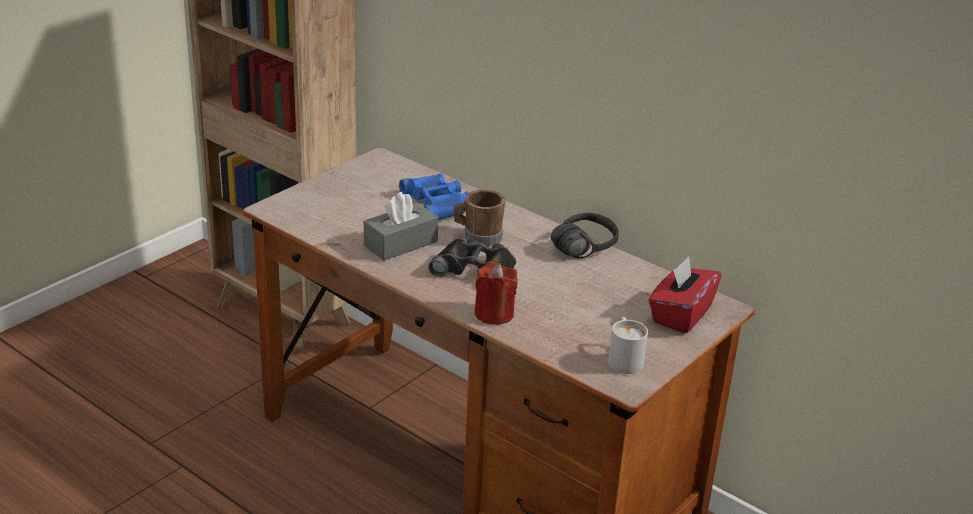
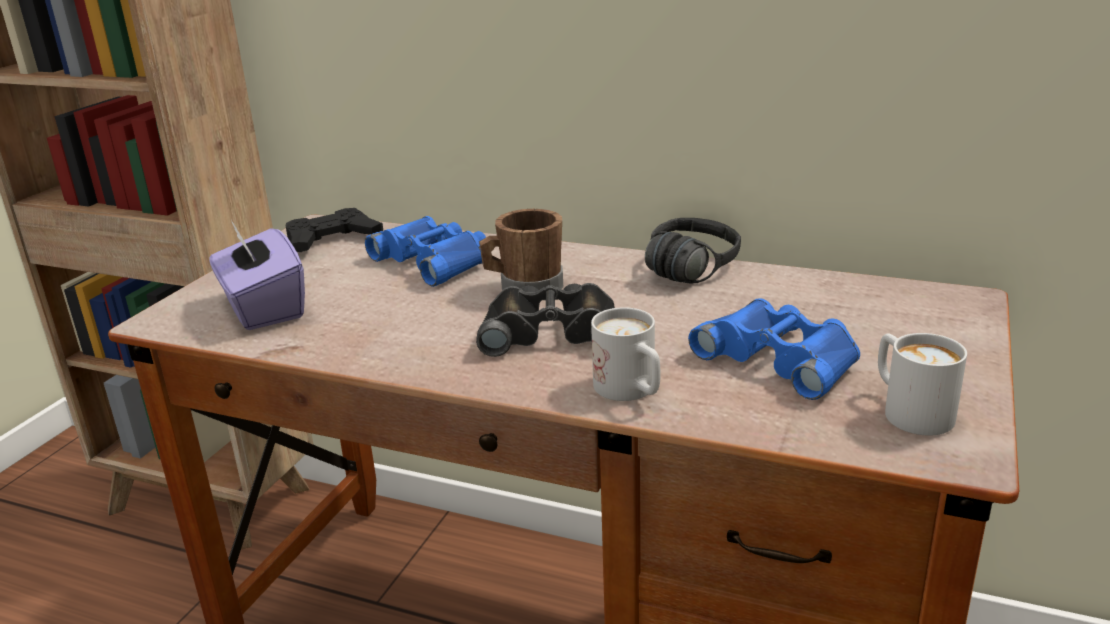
camera: 15 degrees left, 5 degrees down
(328, 214) = (263, 308): none -> purple tissue box
(384, 172) = (332, 240): none -> black game controller
(401, 243) = (405, 323): grey tissue box -> none
(494, 314) = (631, 392): red candle -> white mug
(585, 315) = (781, 358): none -> blue binoculars
(680, 315) = (918, 323): red tissue box -> none

